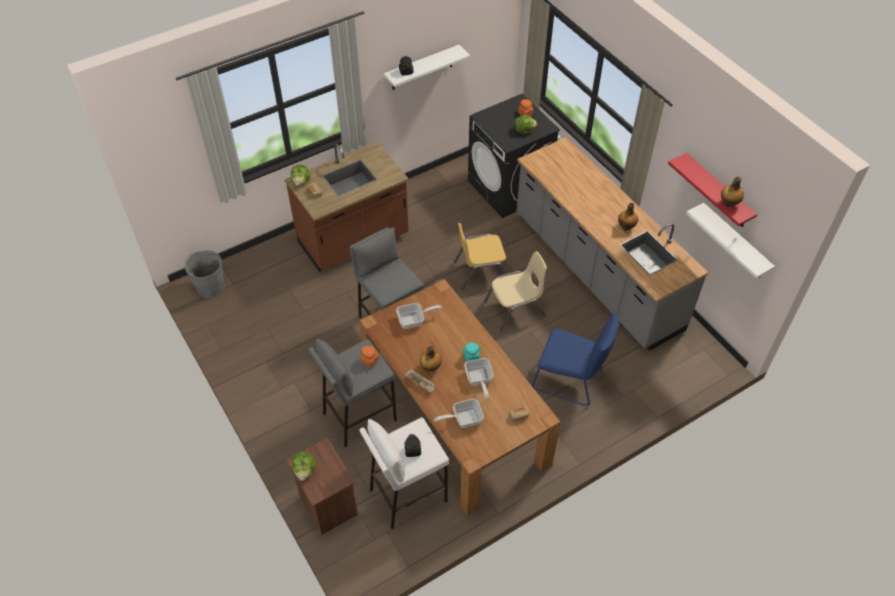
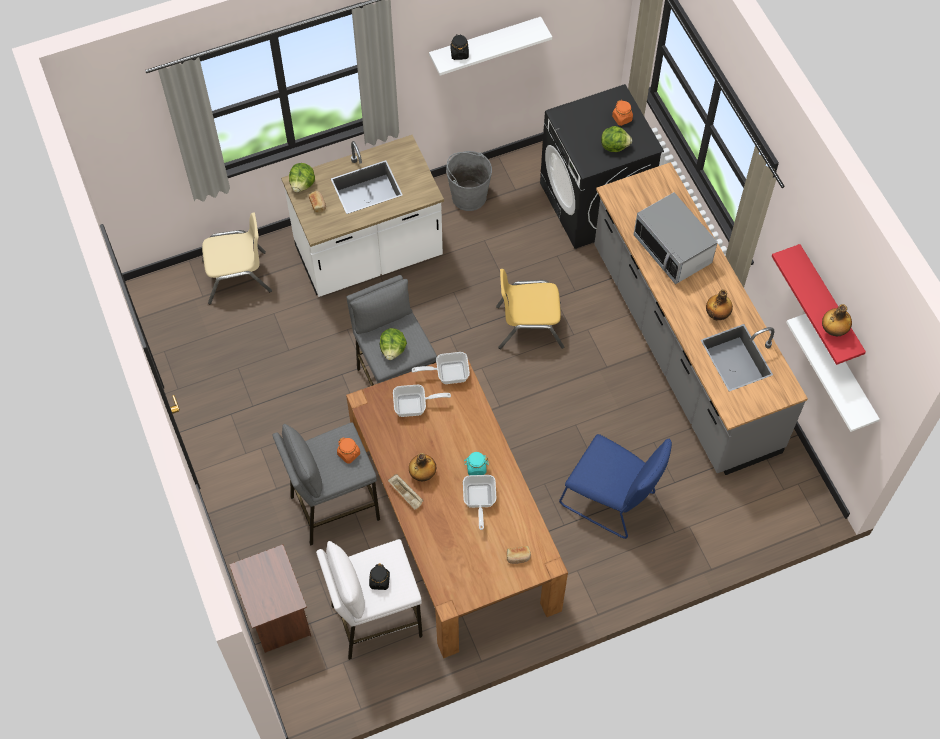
camera: 10 degrees right, 10 degrees up
(210, 287) = (173, 296): grey bucket -> grey bucket (468, 196)
(305, 470) = (249, 582): lettuce -> lettuce (393, 349)
(353, 240) = (369, 255): brown counter -> white counter
(463, 419) = (449, 549): frying pan -> frying pan (447, 373)
(515, 309) = (562, 388): beige chair -> beige chair (237, 277)
(582, 190) = (672, 250): none -> microwave

